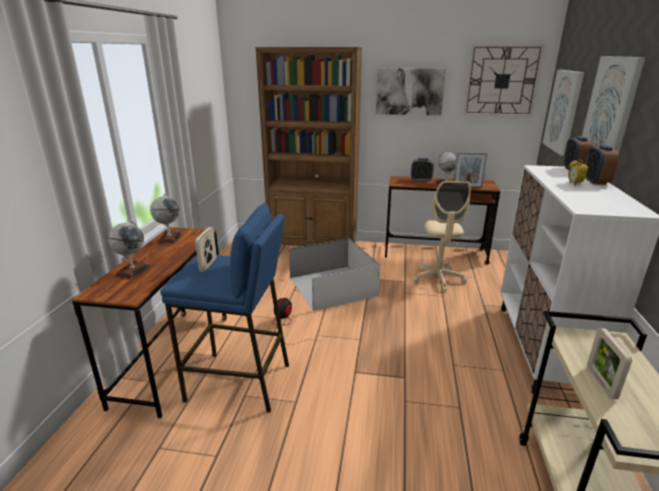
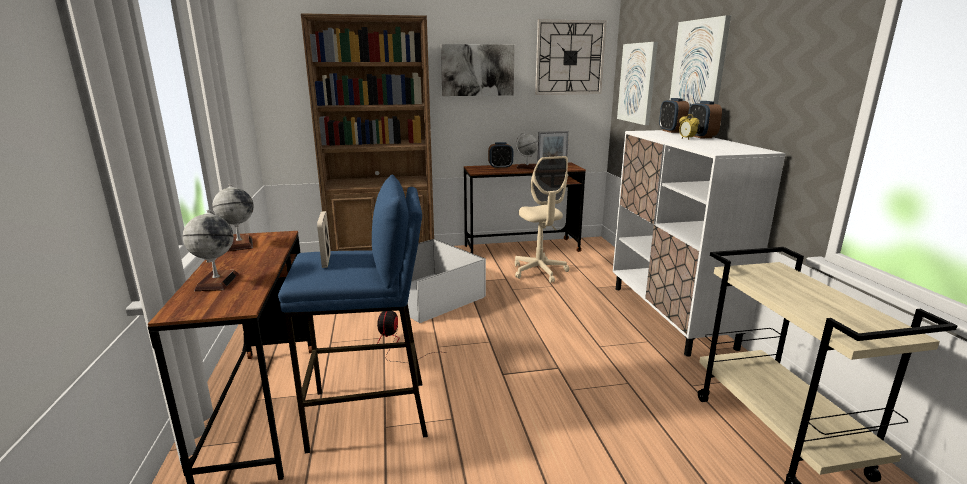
camera: 20 degrees left, 5 degrees down
(601, 382) = (793, 299): picture frame -> none

